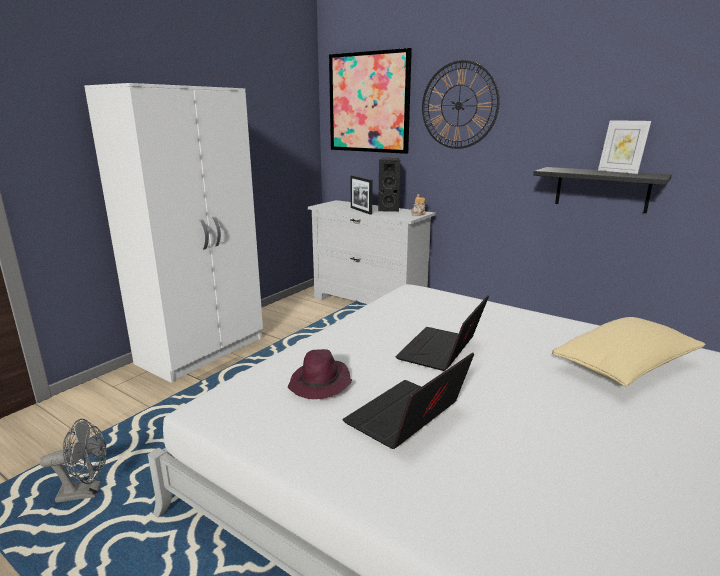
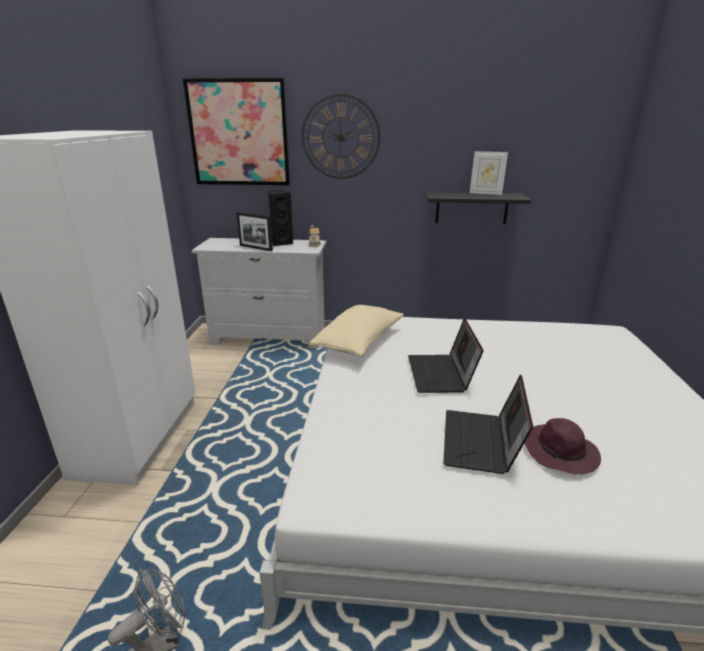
camera: 30 degrees left, 5 degrees up
(320, 384) = (384, 437): purple hat -> purple hat (561, 453)
(625, 367) = (560, 351): beige pillow -> beige pillow (359, 342)

